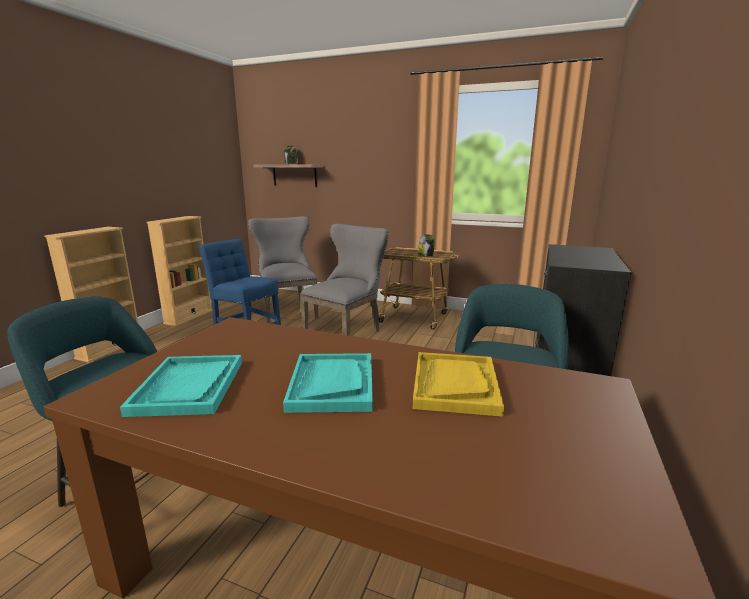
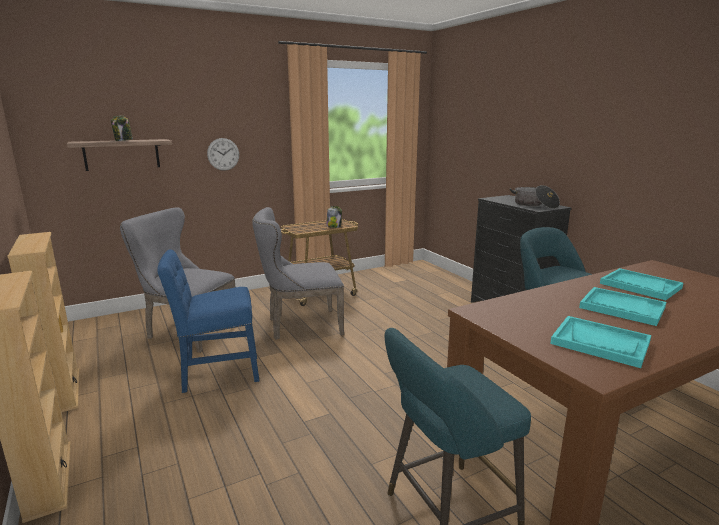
camera: 50 degrees left, 0 degrees up
(347, 333) = (300, 326): grey chair -> grey chair turned 90 degrees counterclockwise
(362, 178) = (223, 154): none -> wall clock
(455, 384) = (640, 286): yellow tray -> turquoise tray
(584, 260) = (534, 205): none -> cooking pot

